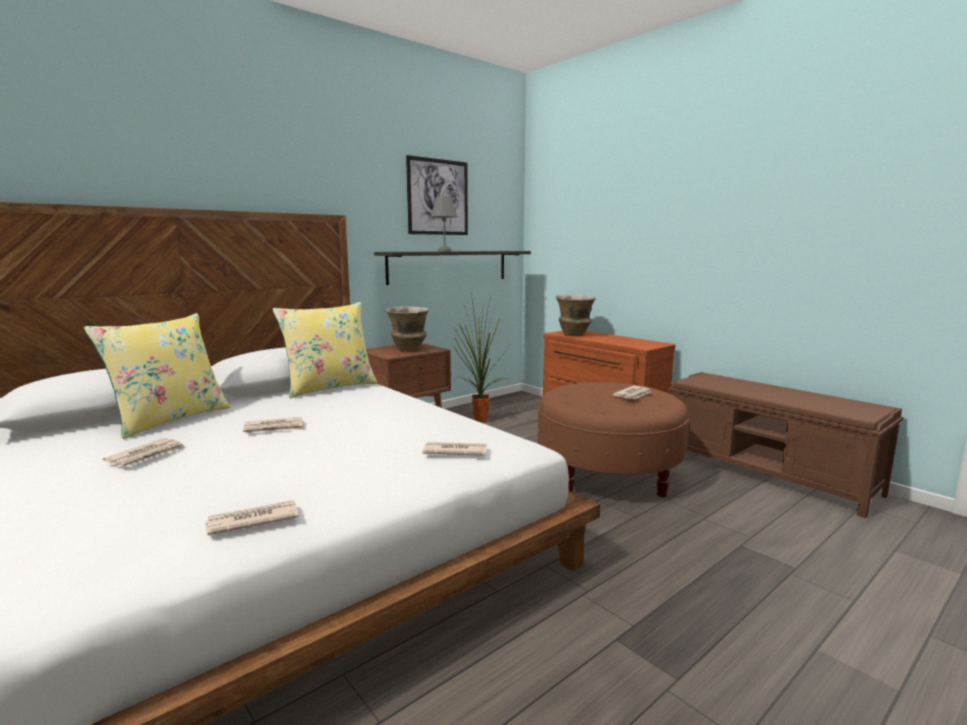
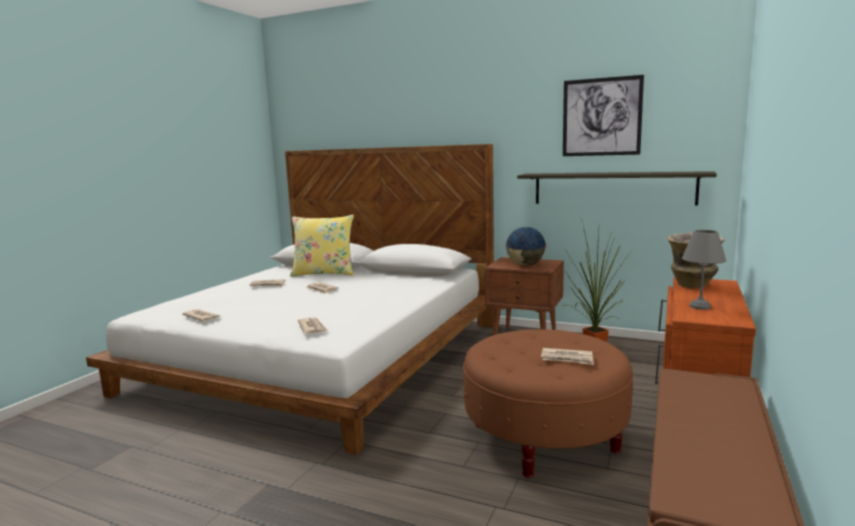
camera: 65 degrees right, 0 degrees up
(329, 387) = (418, 278): yellow pillow -> none
(409, 350) = (525, 265): vase -> globe
(445, 251) = (591, 173): grey table lamp -> grey table lamp (701, 307)

